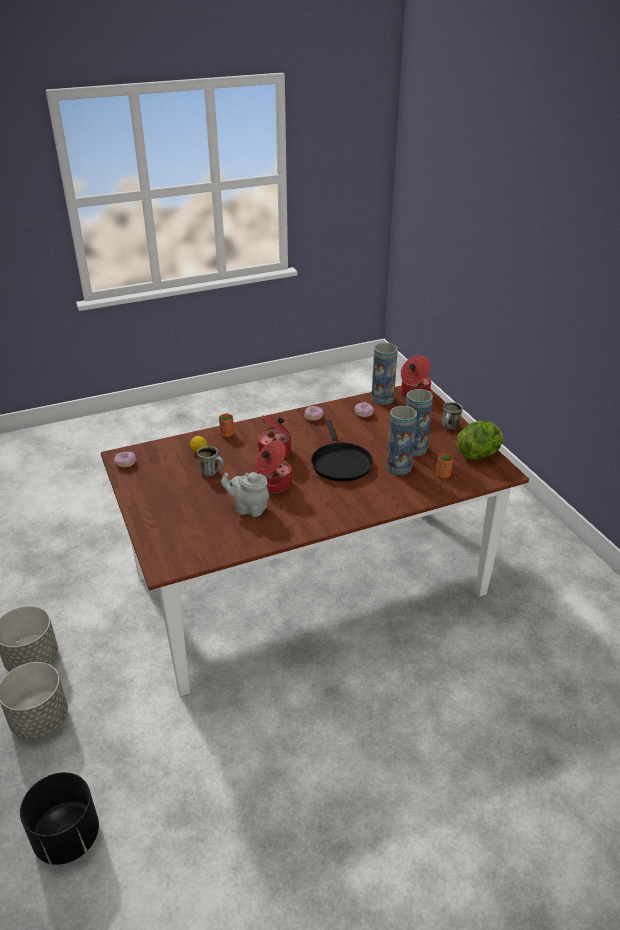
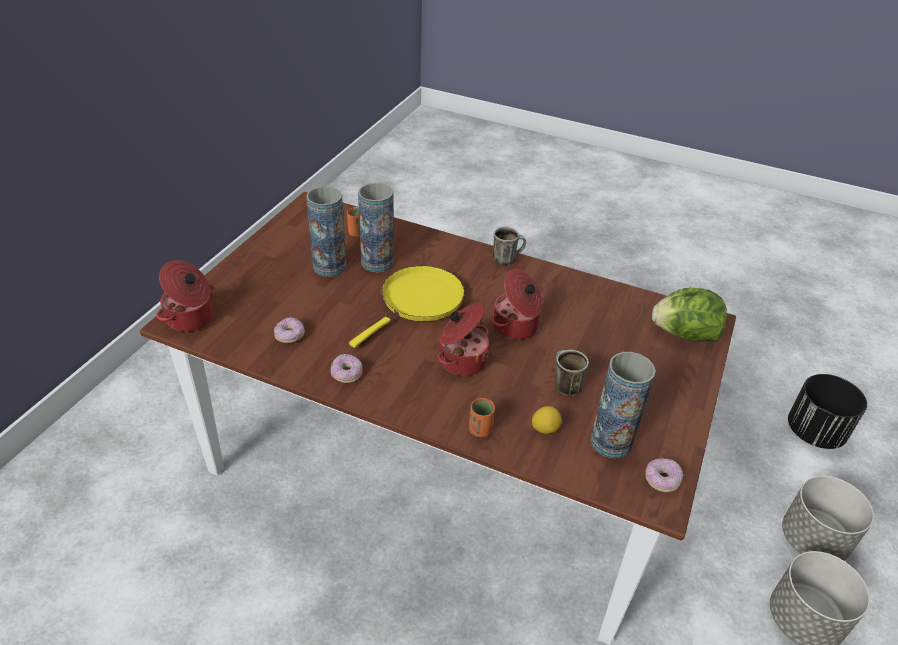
camera: 135 degrees left, 5 degrees up
(248, 508) = (572, 319): grey teapot -> none
(340, 463) = (418, 302): black frying pan -> yellow frying pan
(382, 398) = (231, 339): vase -> vase (611, 441)
(450, 428) = (257, 260): mug -> mug (507, 258)
(479, 454) = (293, 226): lettuce -> lettuce (684, 334)

